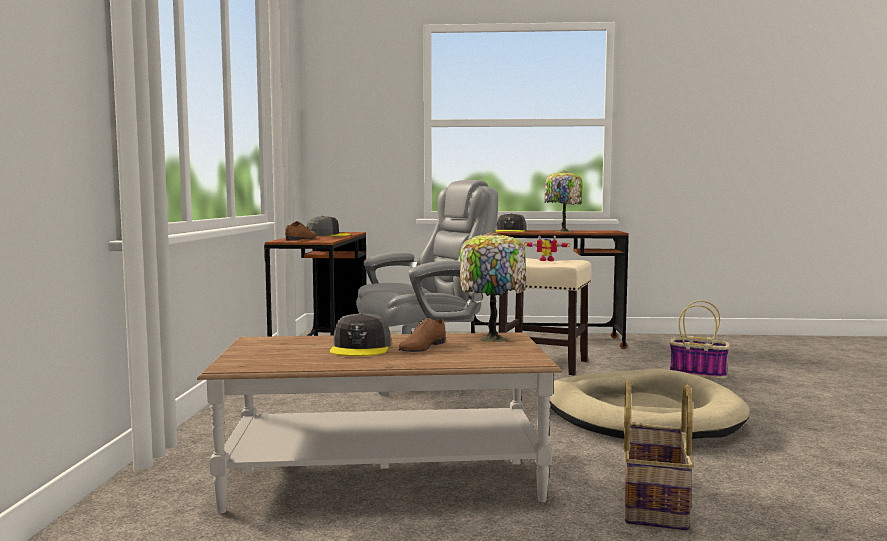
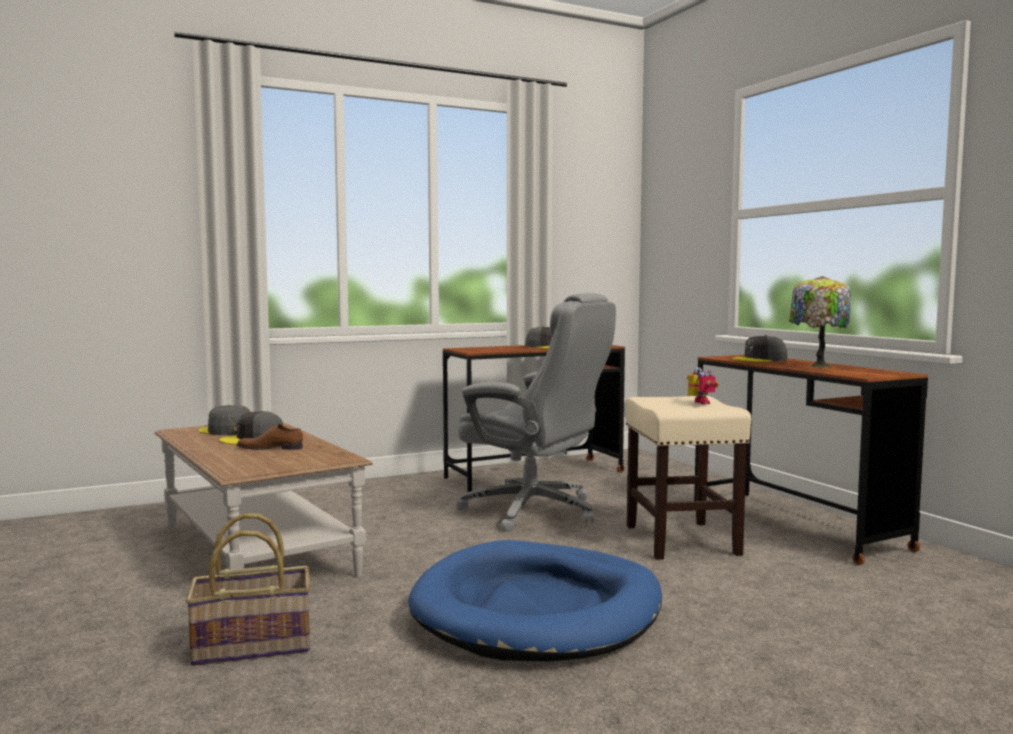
camera: 60 degrees right, 0 degrees up
(284, 352) = (226, 430): none -> grey cap
(302, 239) = (488, 348): brown shoe -> none
(492, 338) = (325, 456): table lamp -> none
(640, 414) = (538, 609): beige dog bed -> blue dog bed
(699, 373) = (809, 621): basket -> none

